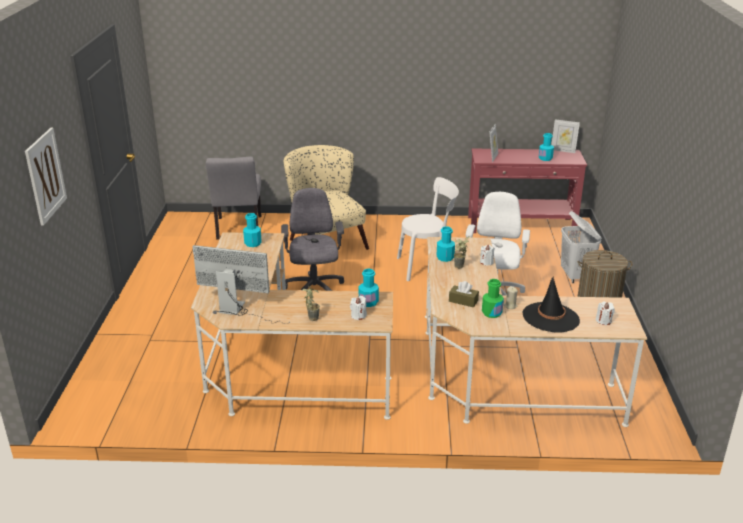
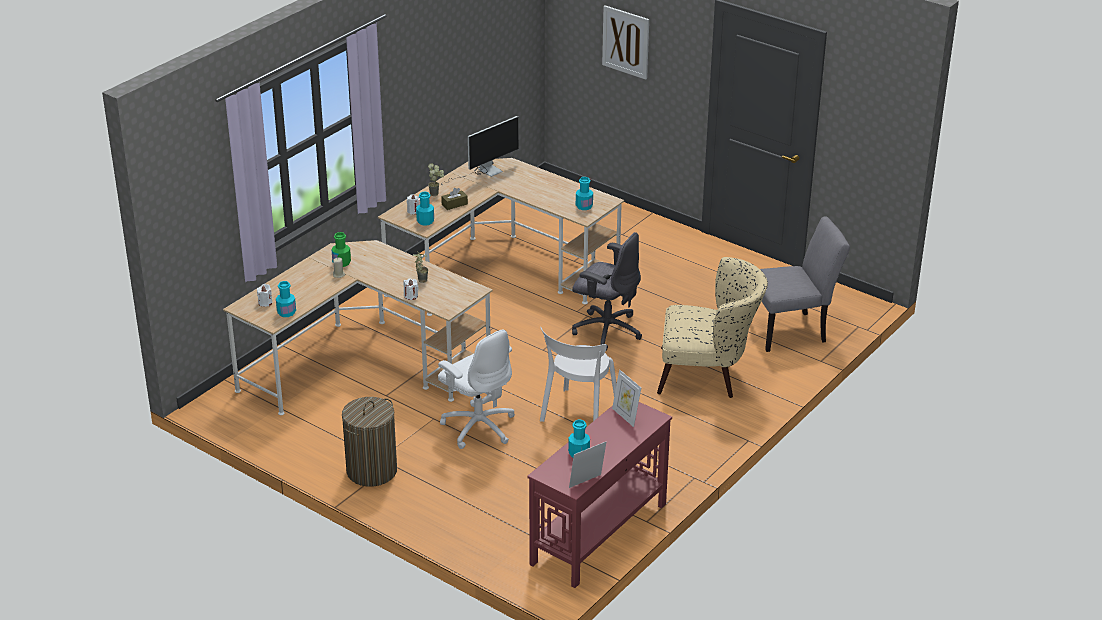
camera: 125 degrees right, 5 degrees up
(238, 230) = (793, 331): grey chair -> grey chair turned 135 degrees clockwise
(445, 258) = (444, 280): turquoise bottle -> turquoise bottle (286, 312)
(463, 301) = (373, 259): brown tissue box -> brown tissue box (454, 204)
(550, 317) = (301, 283): black hat -> none
(575, 276) = (446, 502): white laundry basket -> none

